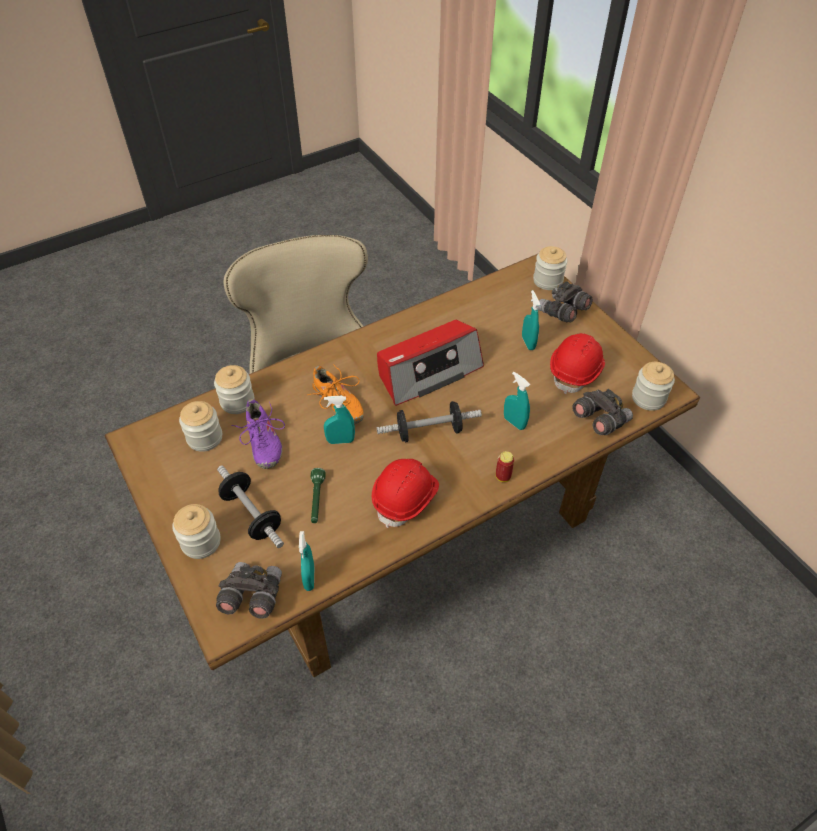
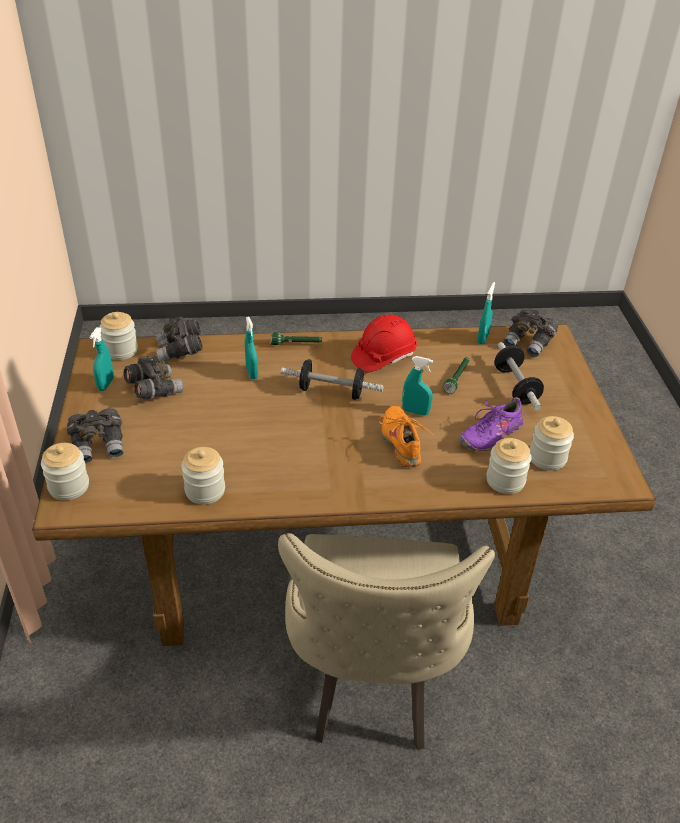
camera: 155 degrees left, 10 degrees down
(201, 542) = (563, 383): jar -> jar (205, 490)
(262, 442) = (490, 435): purple shoe -> purple shoe turned 135 degrees counterclockwise
(428, 371) = (291, 439): radio -> none
(503, 477) = (296, 344): can -> green flashlight
(528, 343) = (168, 429): turquoise spray bottle -> turquoise spray bottle (106, 384)
(576, 371) = (154, 390): red hard hat -> grey binoculars

